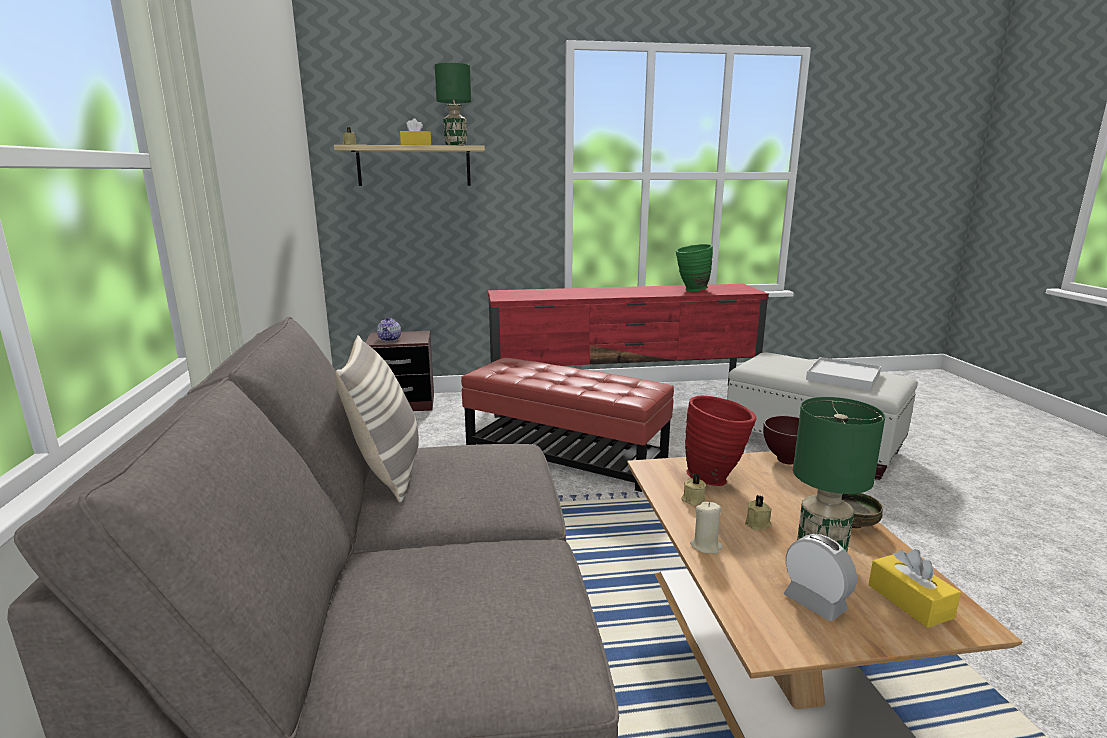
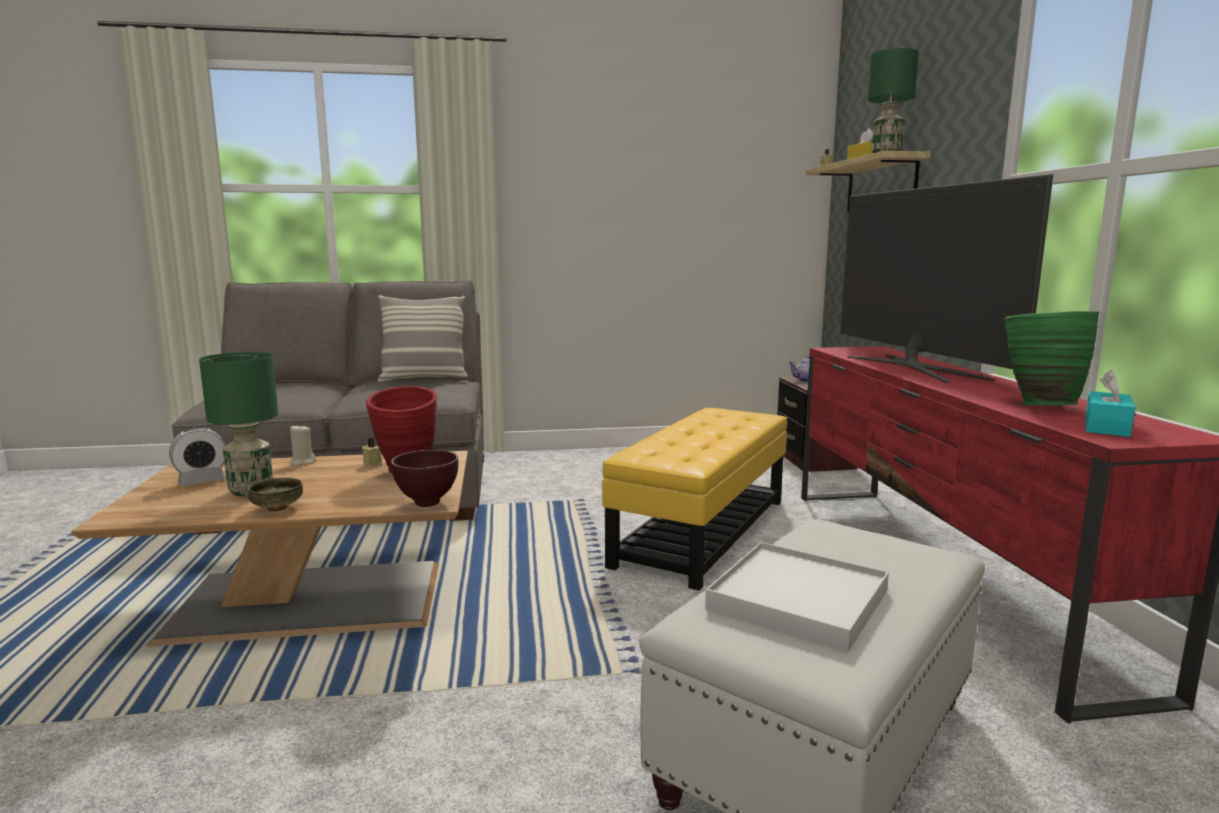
camera: 90 degrees right, 5 degrees down
(565, 454) = (703, 532): red ottoman -> yellow ottoman
(586, 293) = (914, 367): none -> television
(732, 289) = (1106, 427): none -> turquoise tissue box
(758, 524) = (314, 478): beige candle -> none
(909, 601) = (160, 506): yellow tissue box -> none

